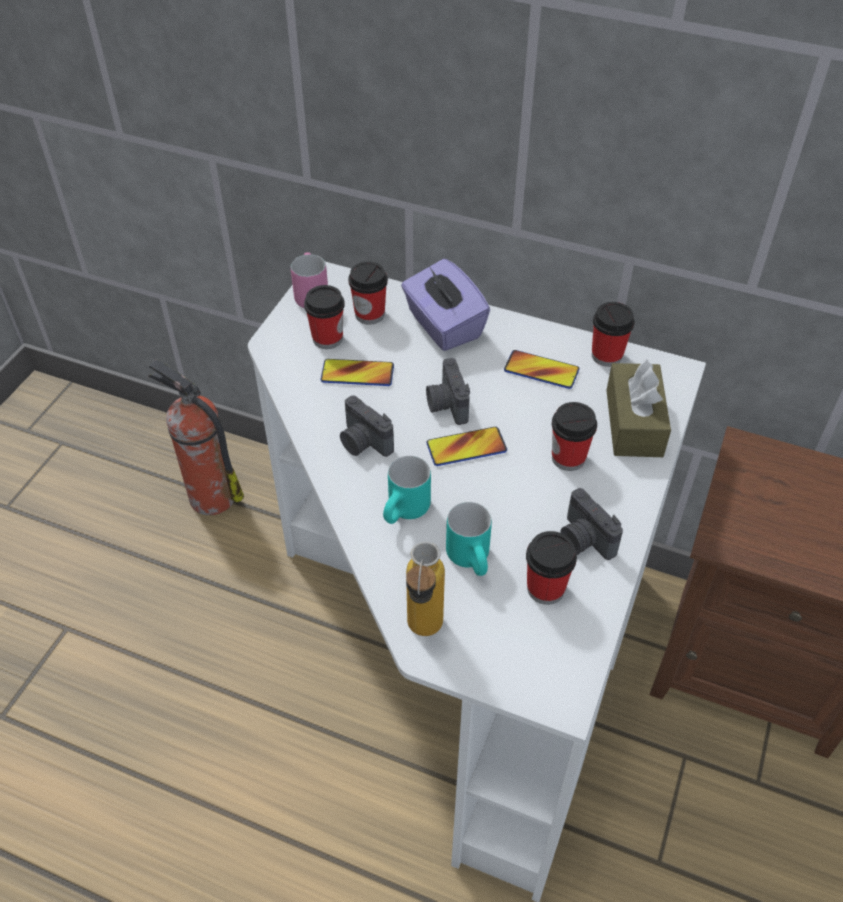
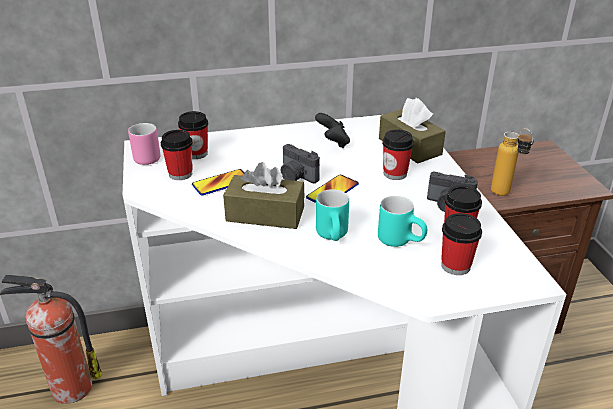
camera: 35 degrees left, 15 degrees down
(363, 443) = (265, 214): camera -> brown tissue box
(423, 635) = (419, 291): bottle -> bottle (505, 195)
(443, 326) = (251, 143): purple tissue box -> none
(541, 371) = (333, 143): phone -> black game controller
(606, 356) = (360, 125): cup -> cup (455, 265)

